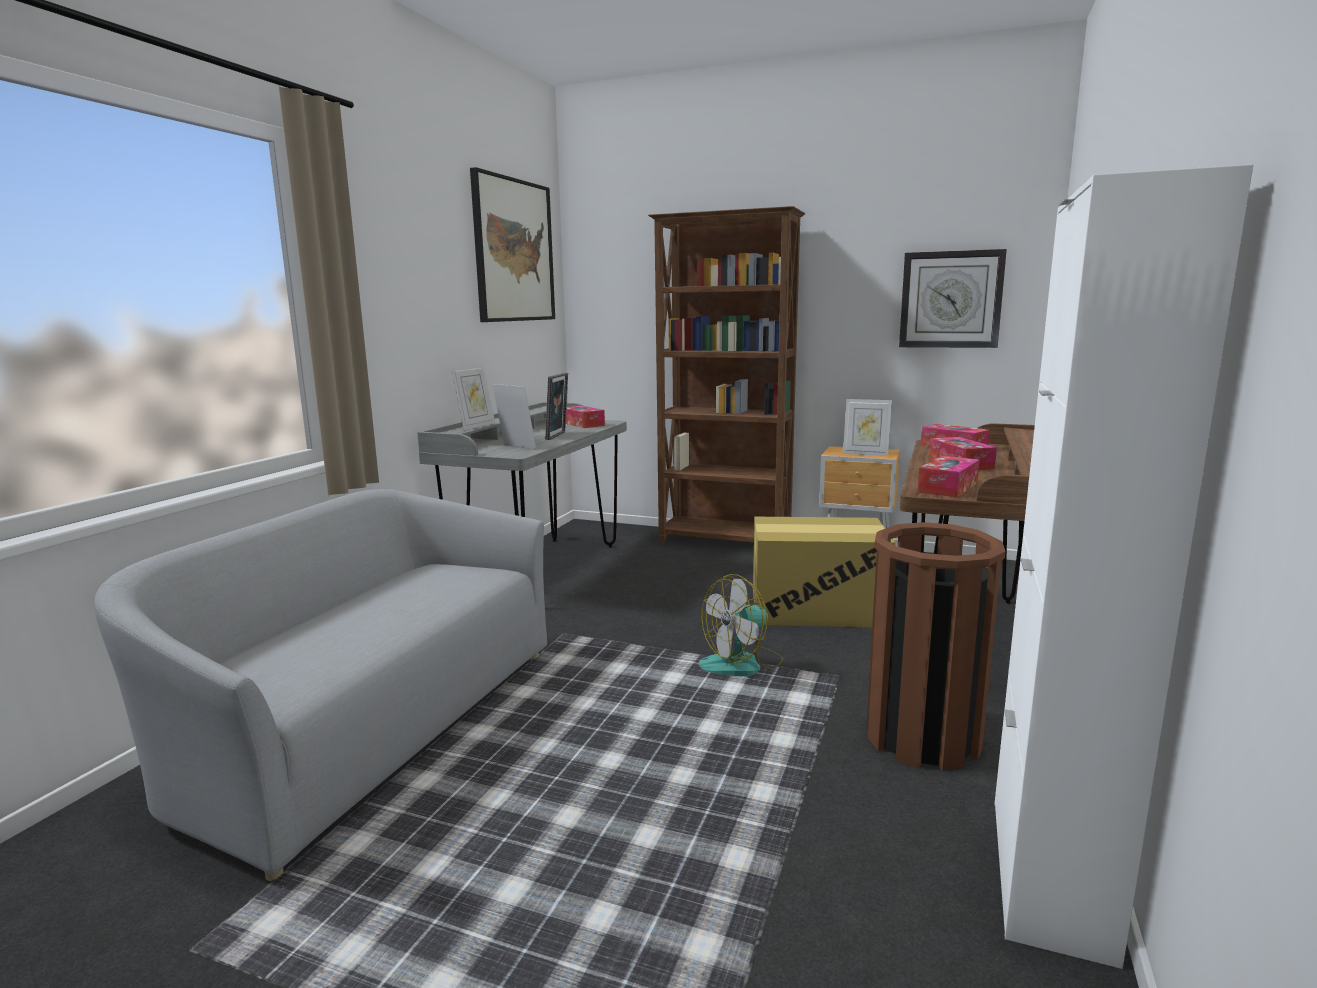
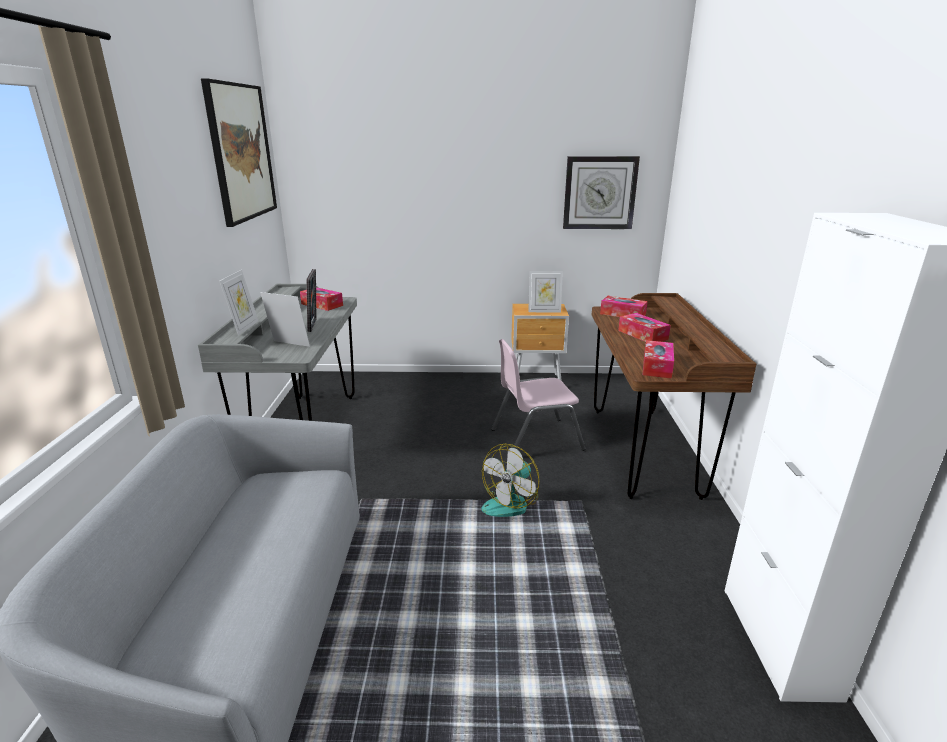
camera: 20 degrees left, 10 degrees up
(725, 543) = (438, 382): brown bookcase -> none
(816, 609) = (535, 439): cardboard box -> pink chair
(923, 738) = (658, 545): brown trash can -> none

